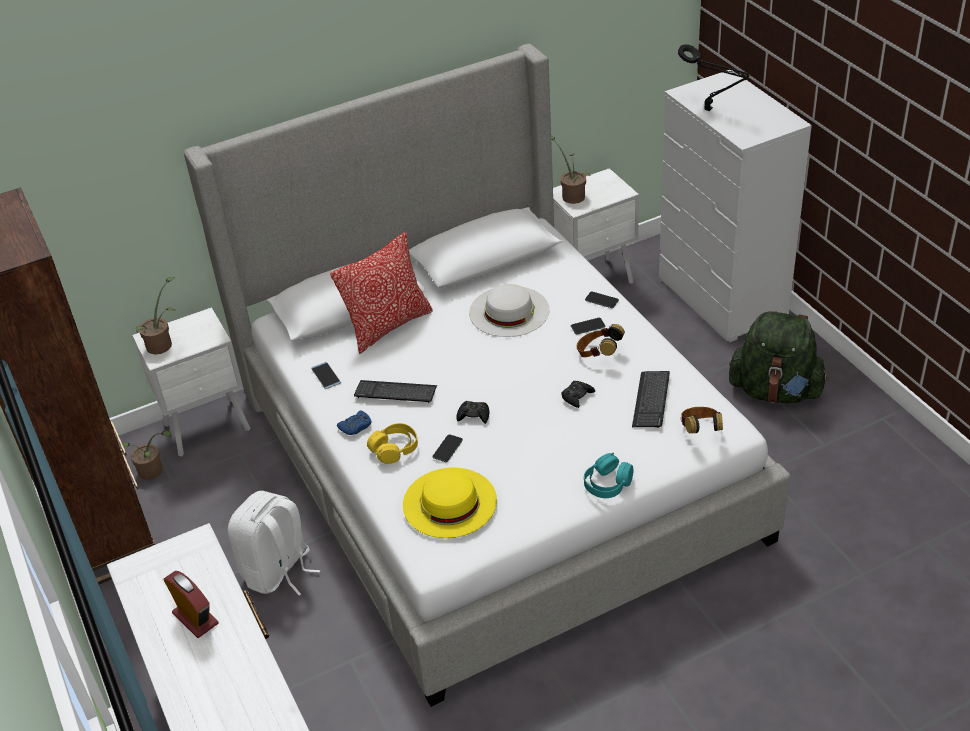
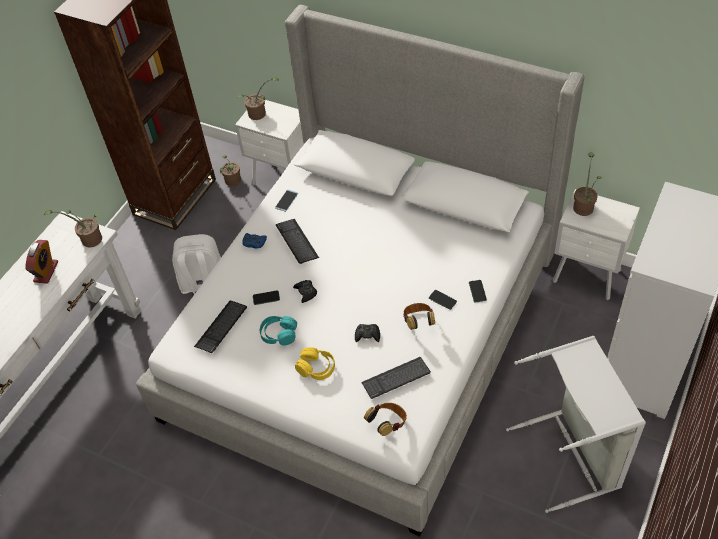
camera: 55 degrees right, 10 degrees up
(192, 554) = (88, 239): none -> potted plant
(388, 326) = (355, 199): pillow -> none
(394, 449) = (248, 273): yellow headphones -> yellow headphones (316, 368)
(449, 502) = (221, 327): yellow hat -> keyboard
(509, 311) = (421, 249): white hat -> none
(607, 484) = (297, 399): turquoise headphones -> turquoise headphones (279, 334)
(710, 110) = (666, 222): black table lamp -> none
(775, 391) = (573, 454): green backpack -> grey laundry basket

